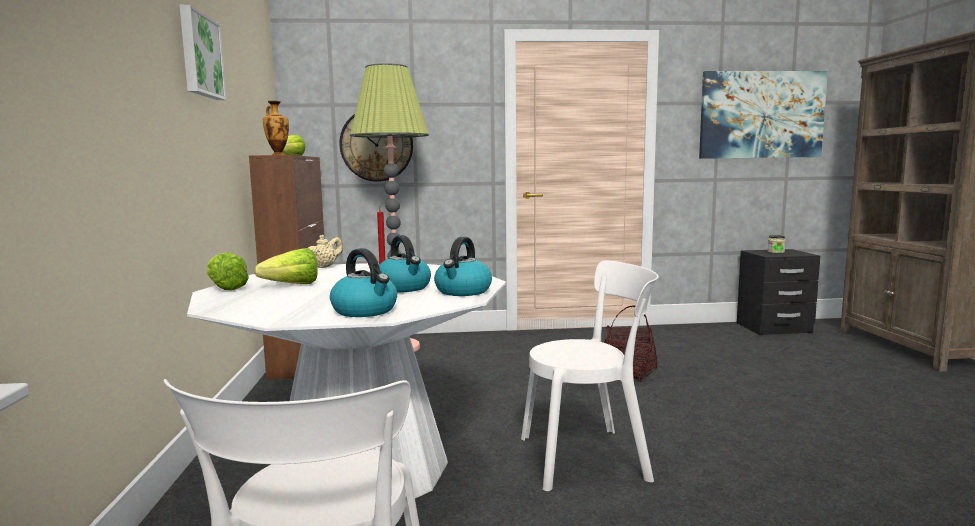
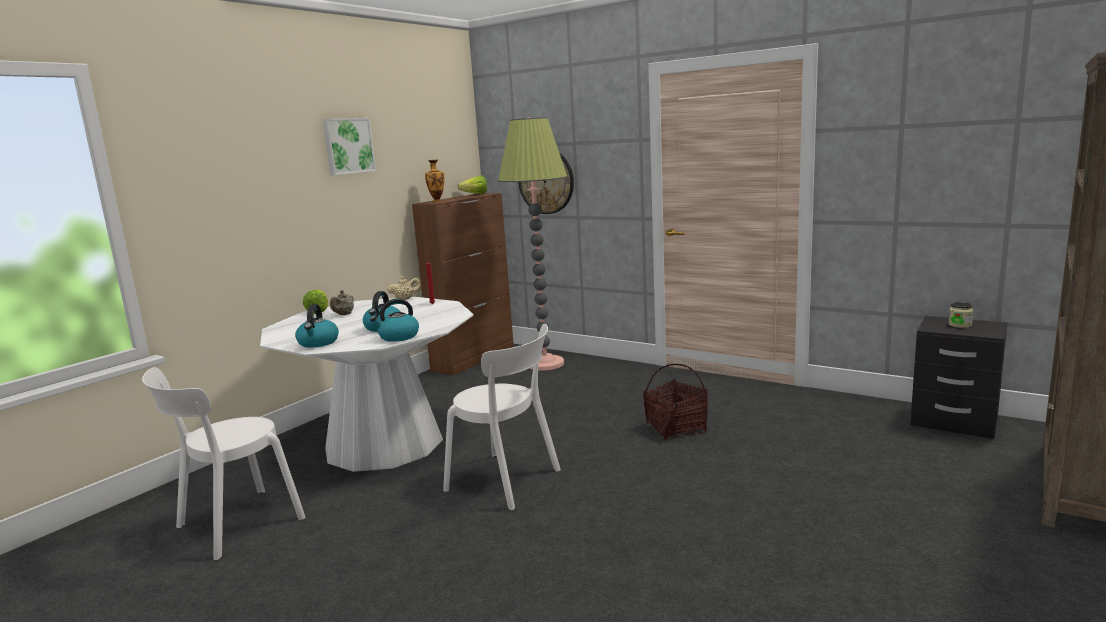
camera: 40 degrees right, 5 degrees up
(287, 286) = (344, 314): lettuce -> beige teapot
(761, 115) = (964, 140): picture -> none

